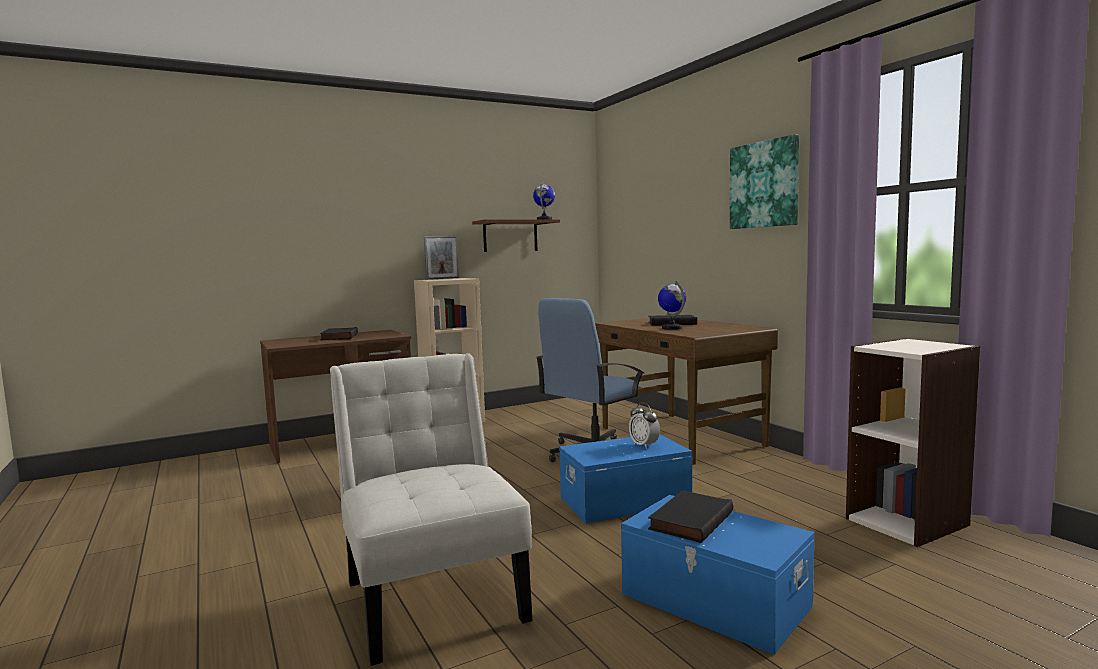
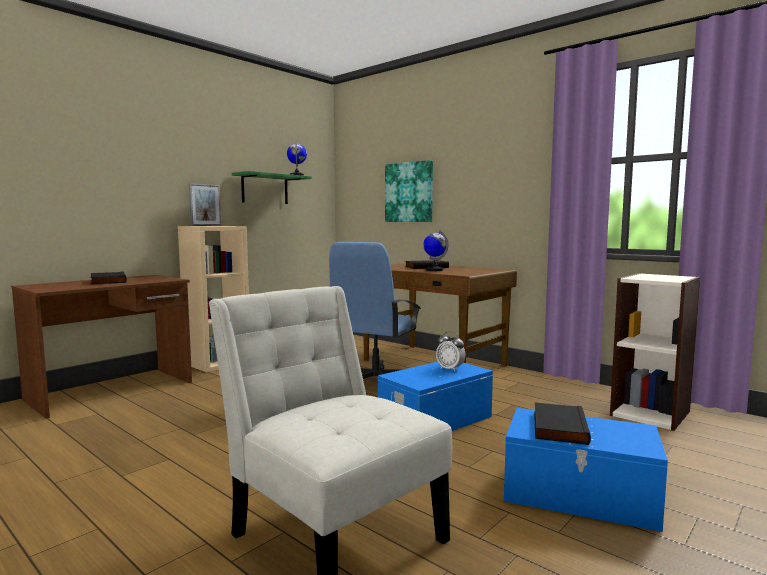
camera: 20 degrees left, 0 degrees up
(510, 236) = (265, 189): brown shelf -> green shelf
(764, 184) = (505, 153): picture -> picture (409, 192)

